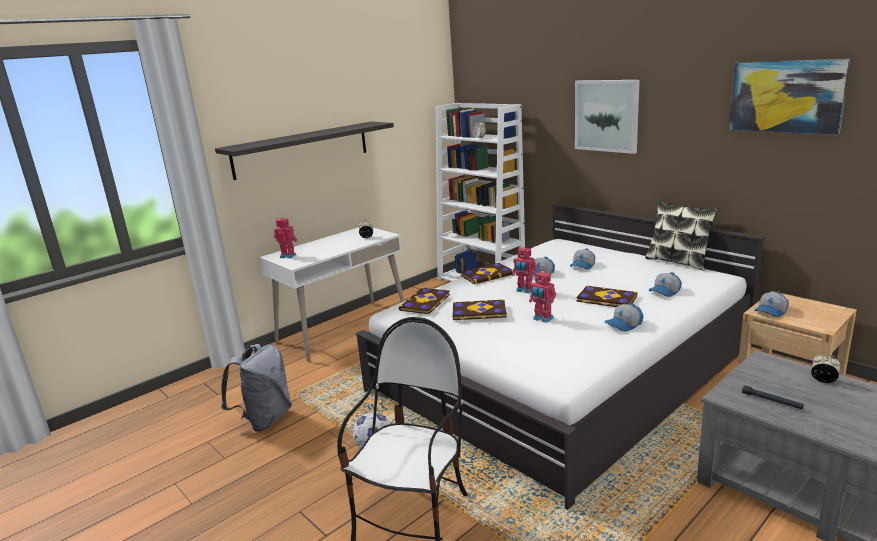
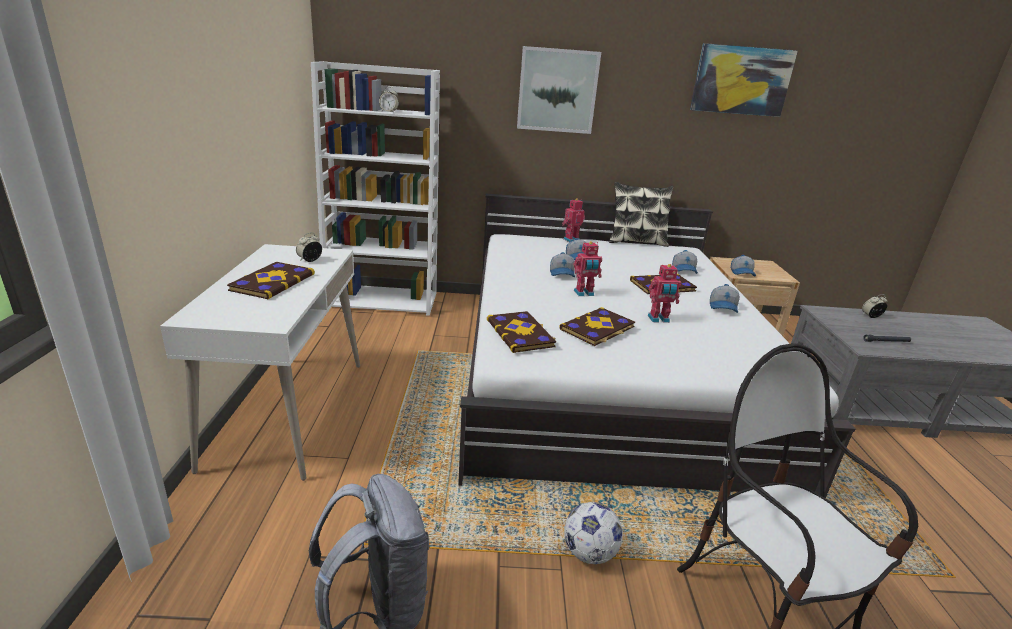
camera: 50 degrees left, 5 degrees up
(288, 256) = (225, 311): toy robot -> toy robot (570, 239)
(302, 149) = (190, 110): shelf -> none
(487, 275) = (512, 284): book -> book (272, 282)

